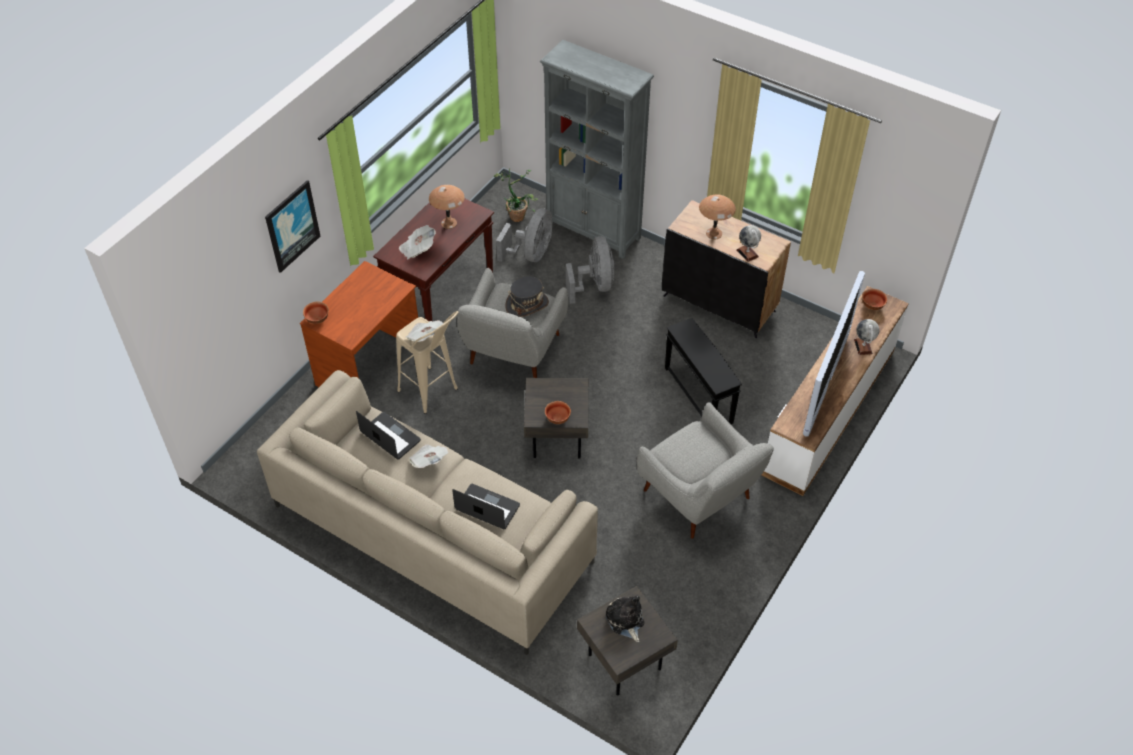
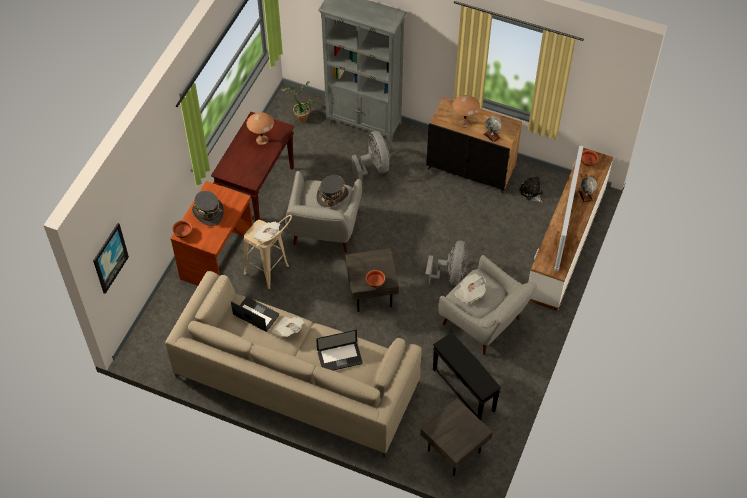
camera: 10 degrees left, 5 degrees up
(292, 226) = (159, 169): picture -> picture (109, 258)
(356, 298) = (208, 212): none -> grey hat
(417, 249) = (243, 165): newspaper -> newspaper (469, 293)
(487, 507) = (340, 358): laptop -> laptop turned 150 degrees clockwise
(531, 254) = (320, 148): grey fan -> grey fan (450, 276)
(625, 621) = (454, 424): plush toy -> plush toy (531, 192)
(699, 395) = (469, 244): black side table -> black side table (464, 389)

